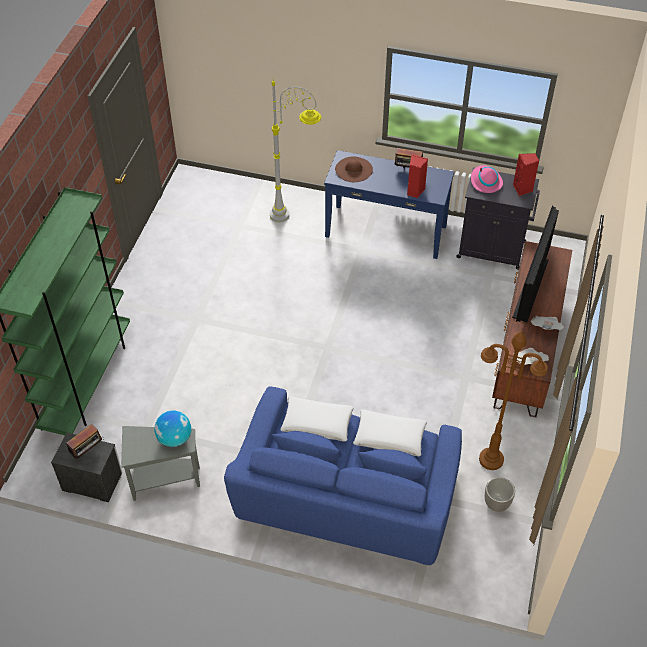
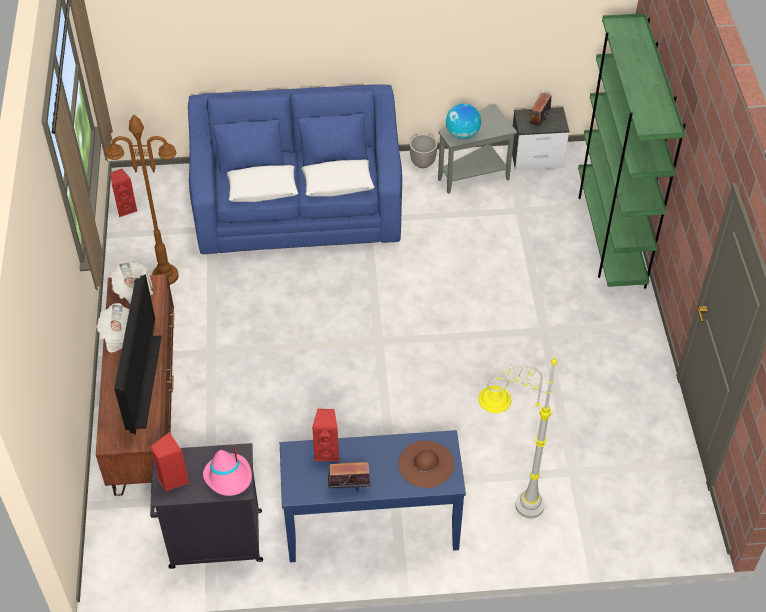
camera: 160 degrees right, 0 degrees up
(496, 504) = (153, 239): planter -> planter (423, 163)
(518, 550) = (126, 208): none -> red speaker

